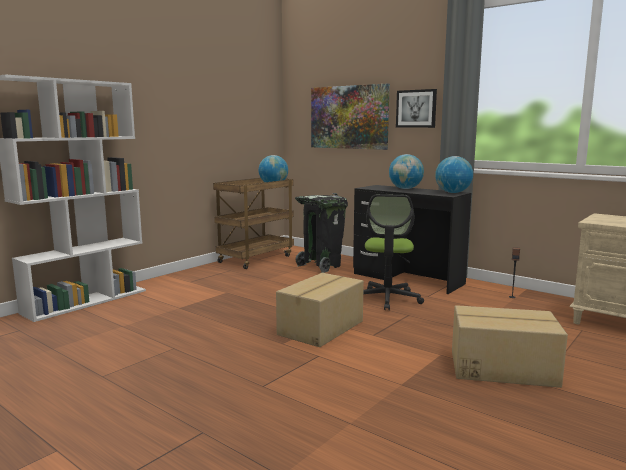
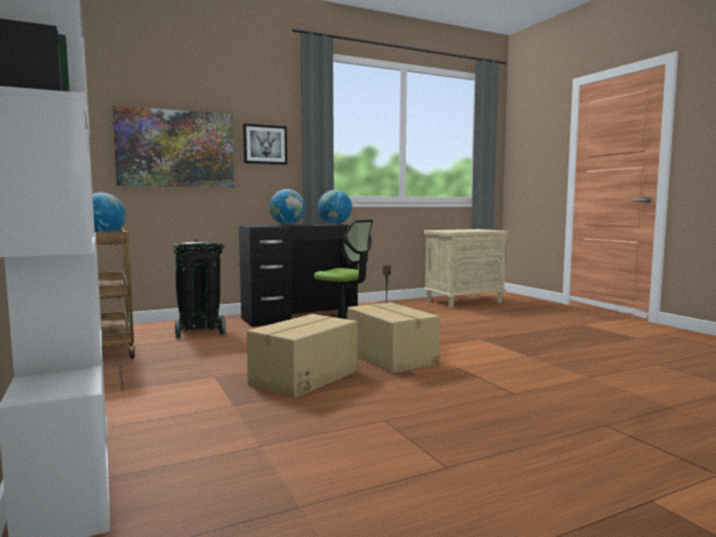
camera: 65 degrees left, 5 degrees down
(502, 368) = (513, 332): cardboard box -> cardboard box (303, 377)

